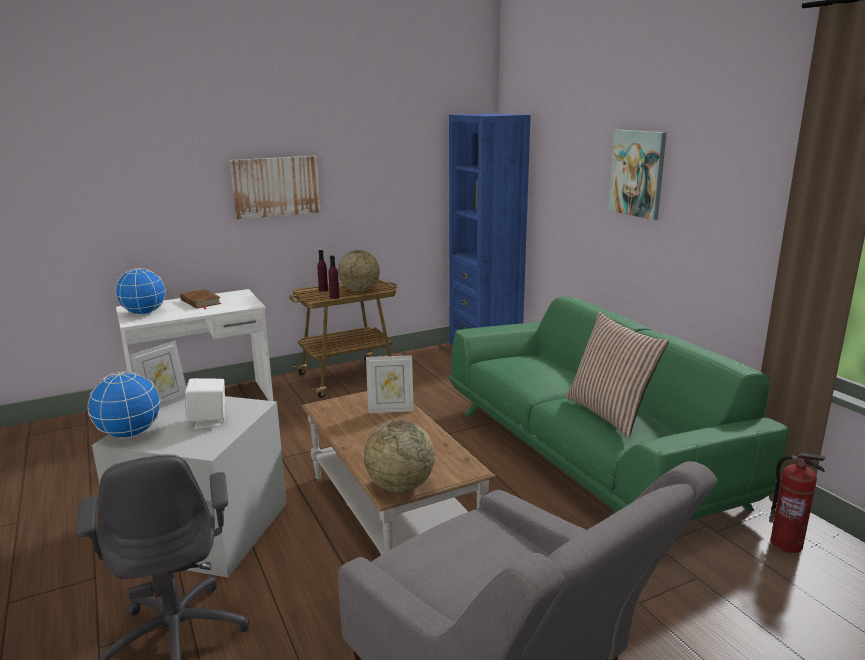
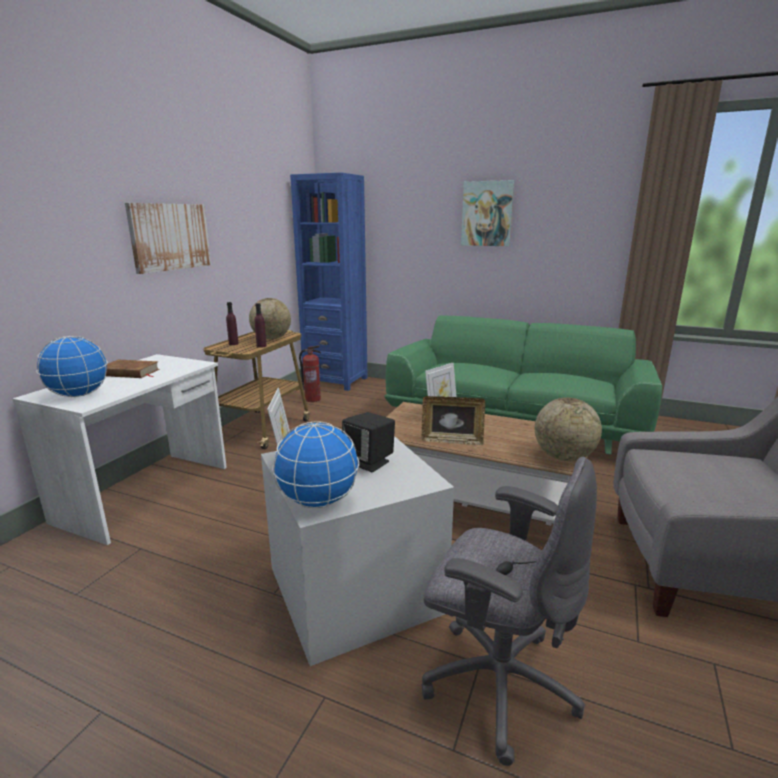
camera: 40 degrees left, 0 degrees up
(209, 421) = (369, 462): white speaker -> black speaker
(348, 434) = (452, 441): none -> picture frame
(609, 413) = (567, 378): pillow -> none
(786, 544) = (667, 431): fire extinguisher -> fire extinguisher (313, 399)

